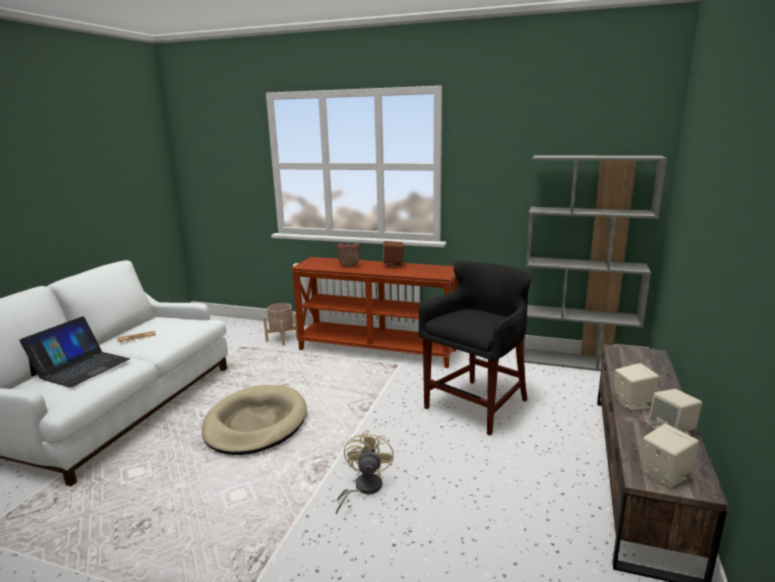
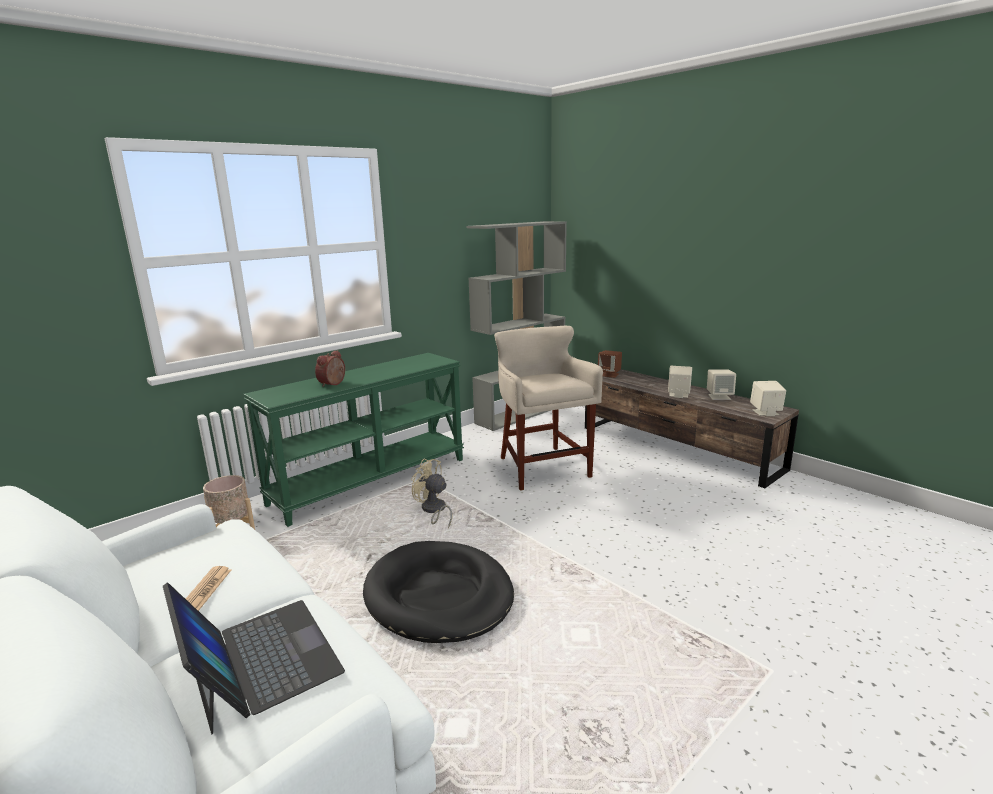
camera: 60 degrees left, 0 degrees up
(255, 423) = (439, 596): beige dog bed -> black dog bed
(363, 488) = (622, 554): beige fan -> beige fan (434, 511)
(377, 349) = (370, 480): brown console table -> green console table
(393, 265) = (373, 369): brown speaker -> brown speaker (609, 375)
(476, 406) = (542, 468): black stool -> beige stool

